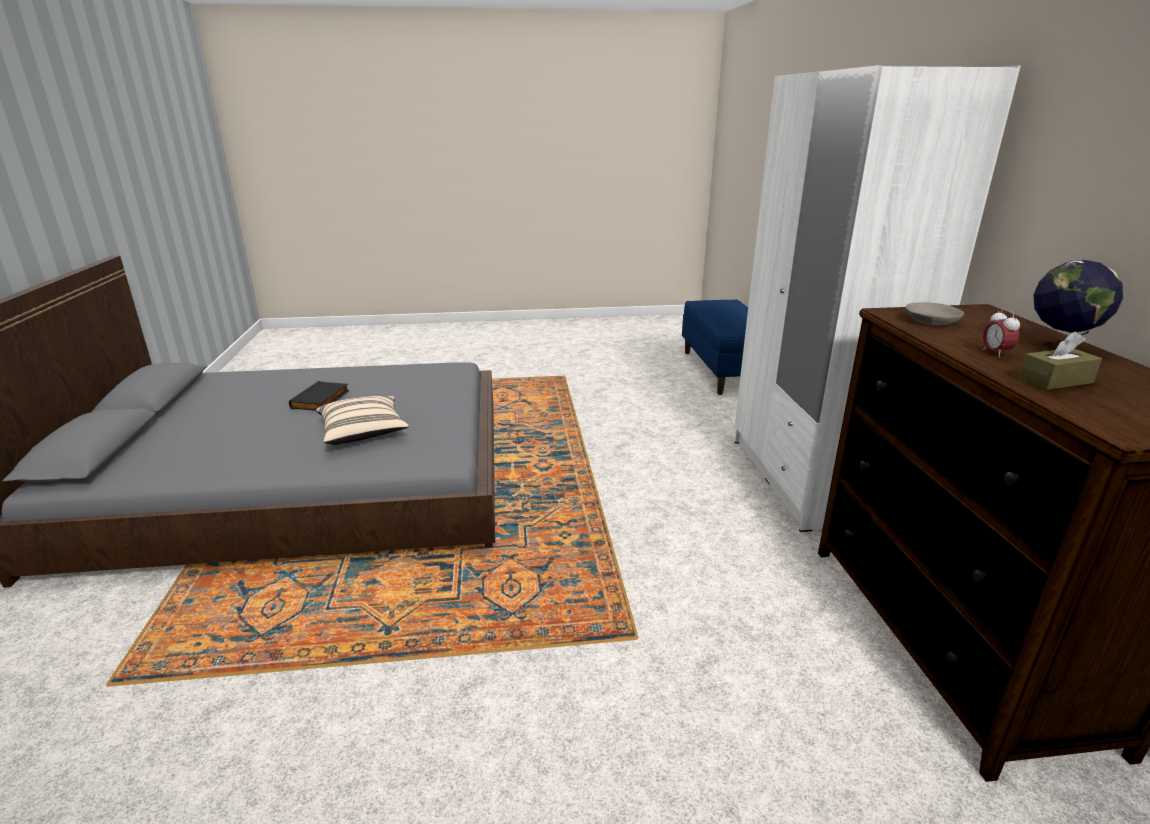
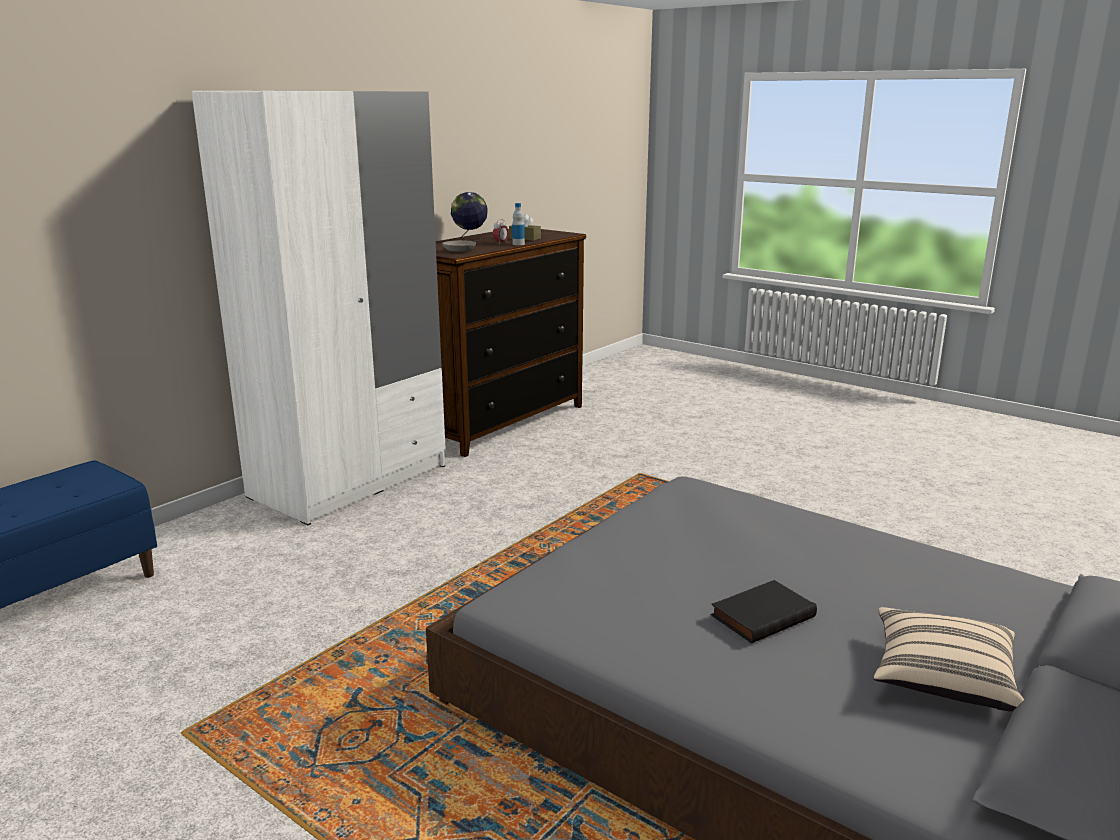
camera: 135 degrees left, 5 degrees down
(363, 433) = (742, 536): beige pillow -> beige pillow (942, 679)
(973, 359) = (518, 244): none -> bottle

